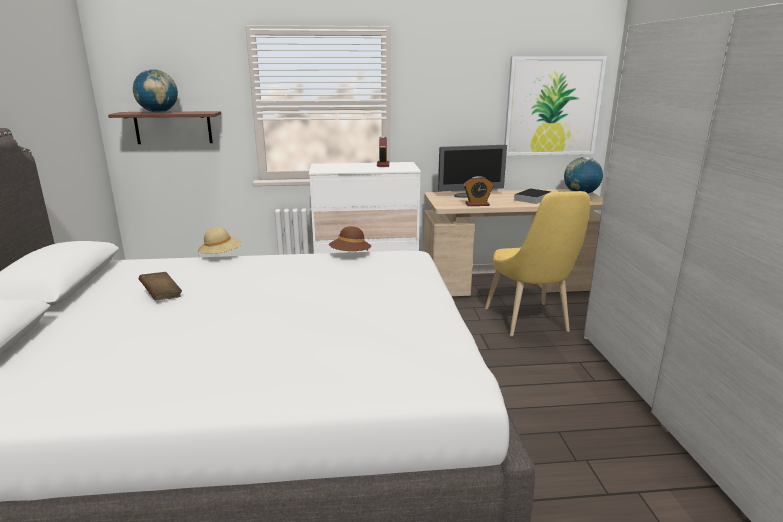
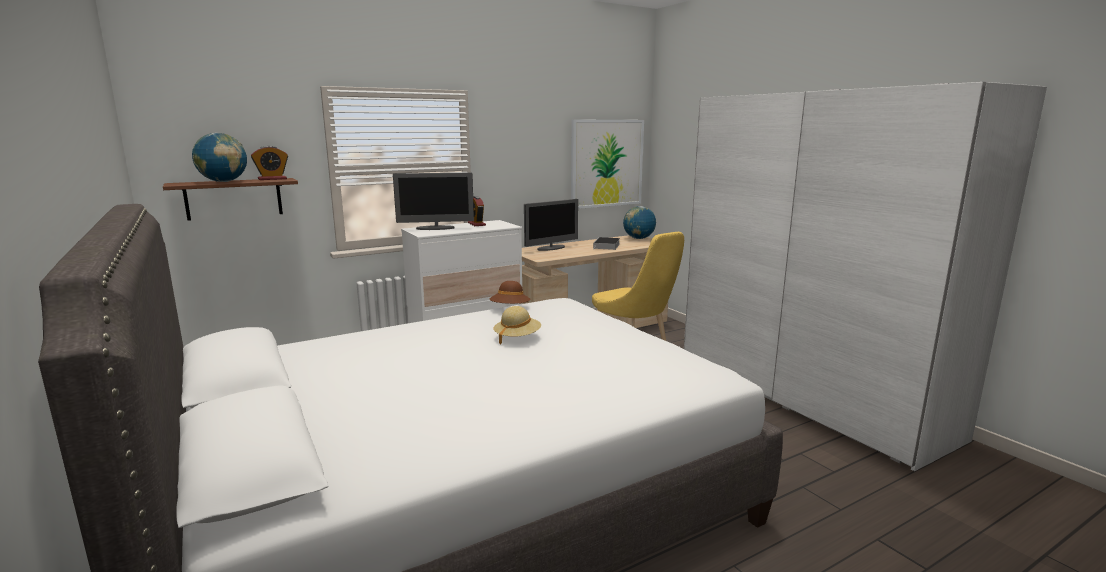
camera: 25 degrees left, 5 degrees down
(162, 295) = (377, 367): brown book -> none
(221, 256) = (382, 327): beige hat -> beige hat (517, 338)
(339, 165) = (435, 228): none -> monitor
(477, 204) = (568, 255): alarm clock -> alarm clock (272, 179)

